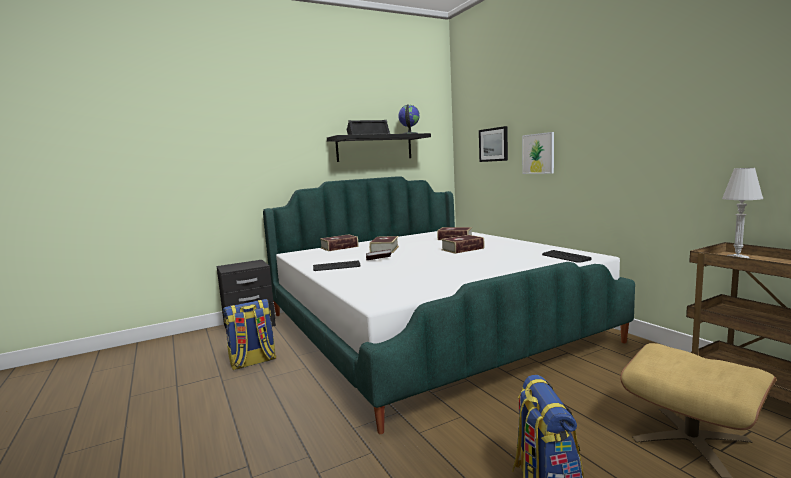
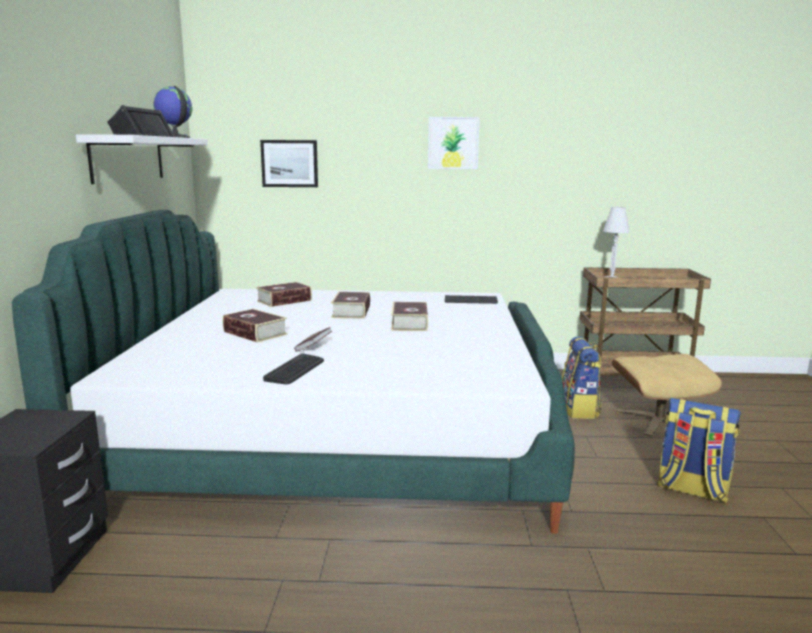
camera: 60 degrees left, 5 degrees up
(252, 362) = (235, 585): backpack -> backpack (580, 410)
(339, 247) = (161, 346): book -> book (409, 323)
(374, 148) = (128, 158): black shelf -> white shelf
(538, 153) = (372, 181): picture -> picture (453, 143)

